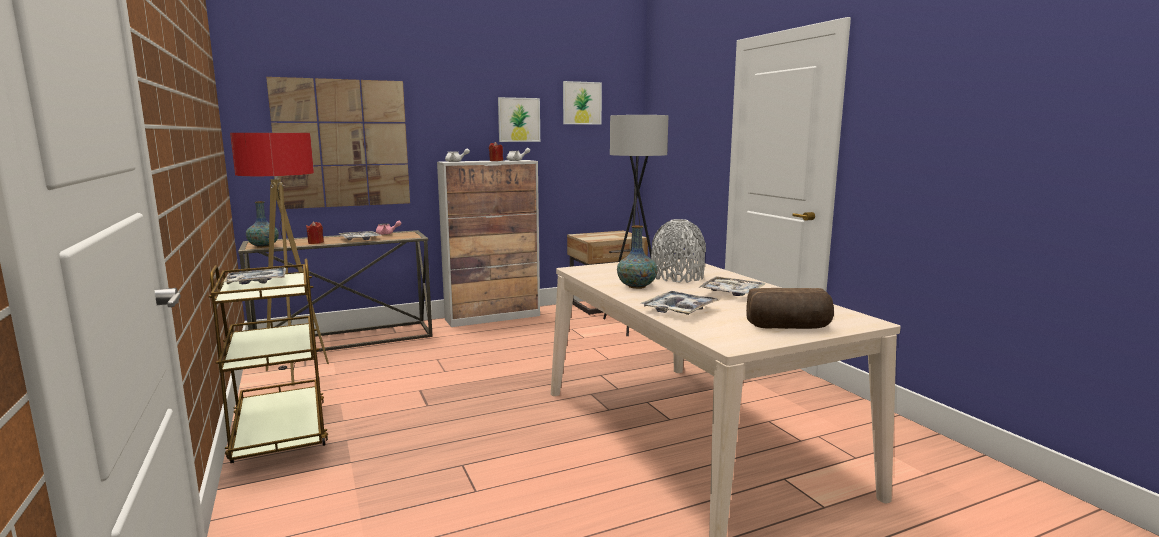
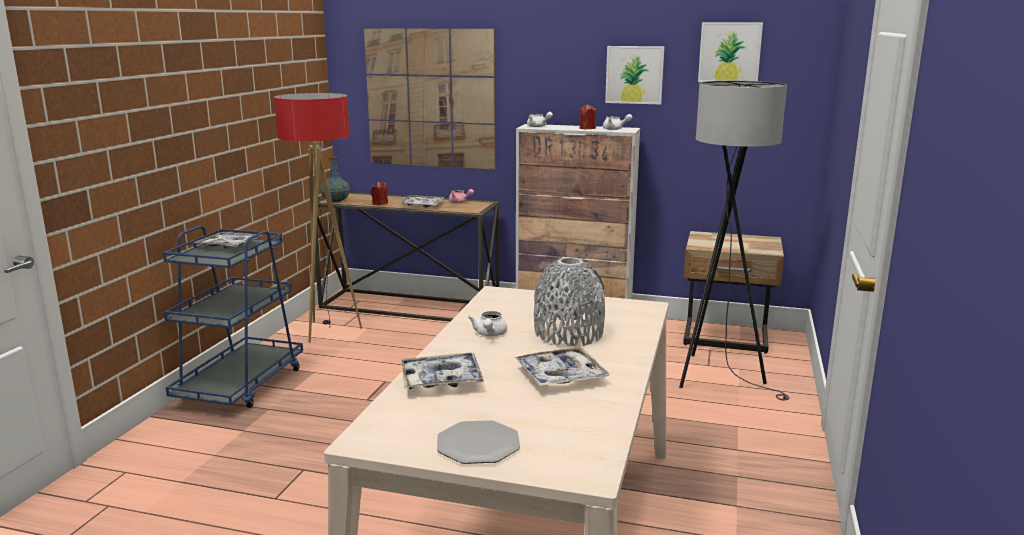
camera: 40 degrees right, 5 degrees up
(280, 434) = (241, 385): brown cart -> blue cart
(637, 286) = (489, 334): vase -> white teapot
(789, 327) = (478, 444): bread -> plate

